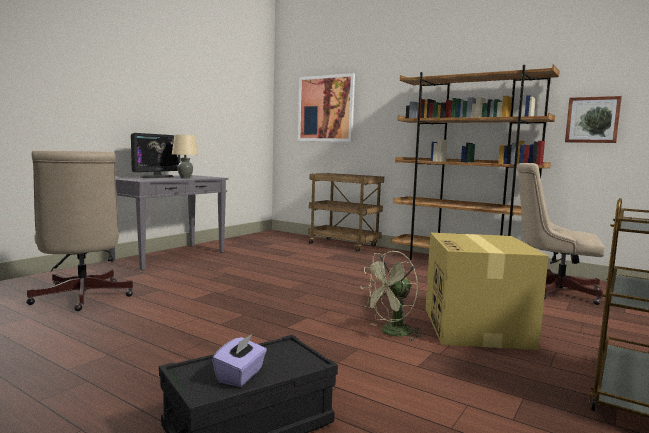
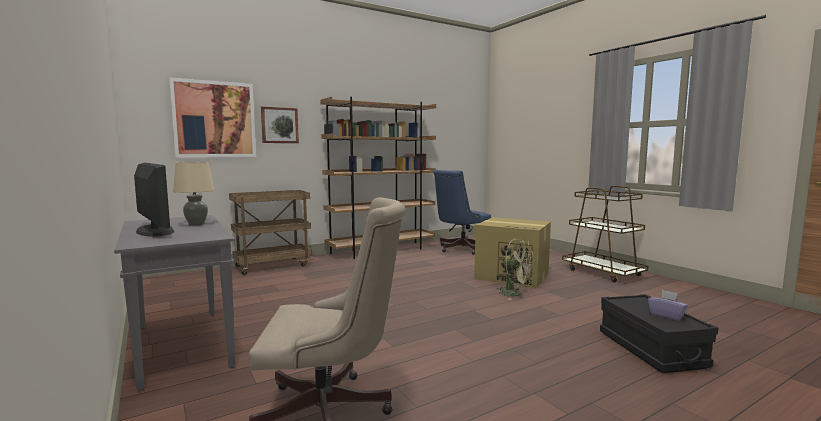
camera: 65 degrees left, 0 degrees up
(391, 333) = (515, 294): green fan -> green fan turned 45 degrees counterclockwise
(552, 291) = (459, 249): beige office chair -> blue office chair
(592, 120) = (437, 139): picture -> picture (279, 125)

